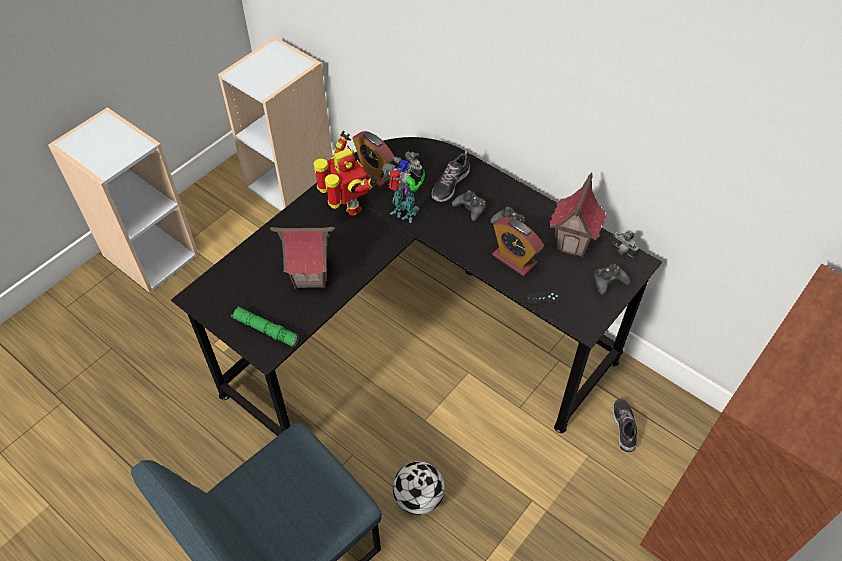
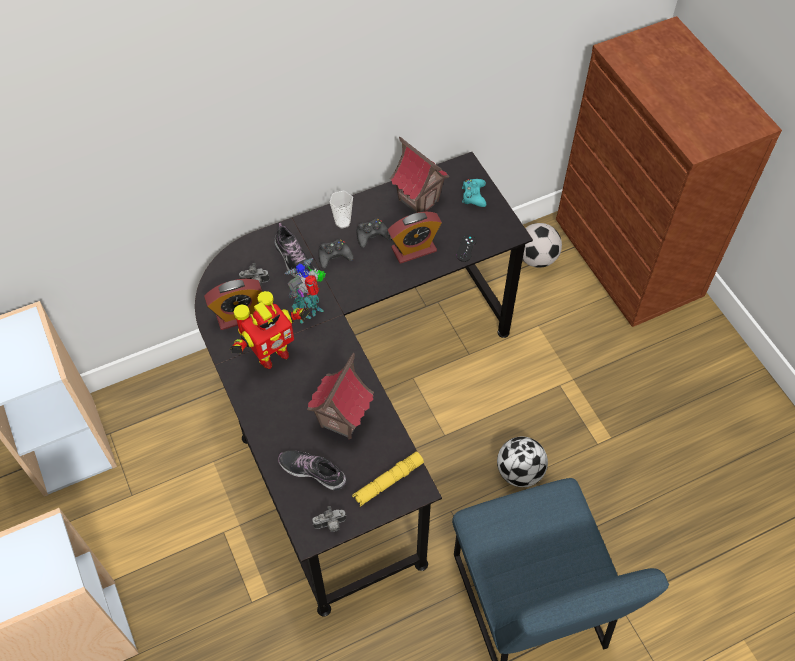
camera: 65 degrees left, 5 degrees up
(265, 330) = (388, 481): green flashlight -> yellow flashlight
(348, 207) = (271, 355): toy robot -> toy robot turned 150 degrees clockwise
(510, 200) = (343, 222): none -> cup
(608, 281) = (473, 195): black game controller -> turquoise game controller
(622, 251) = (446, 171): camera -> camera (330, 525)
(624, 427) = (525, 287): shoe -> shoe (313, 471)
(666, 425) = (536, 258): none -> football

